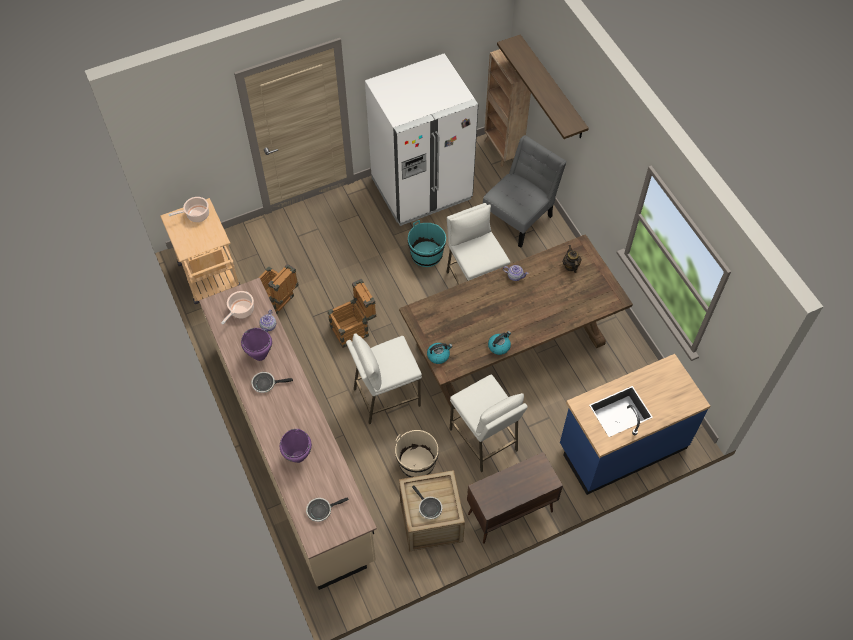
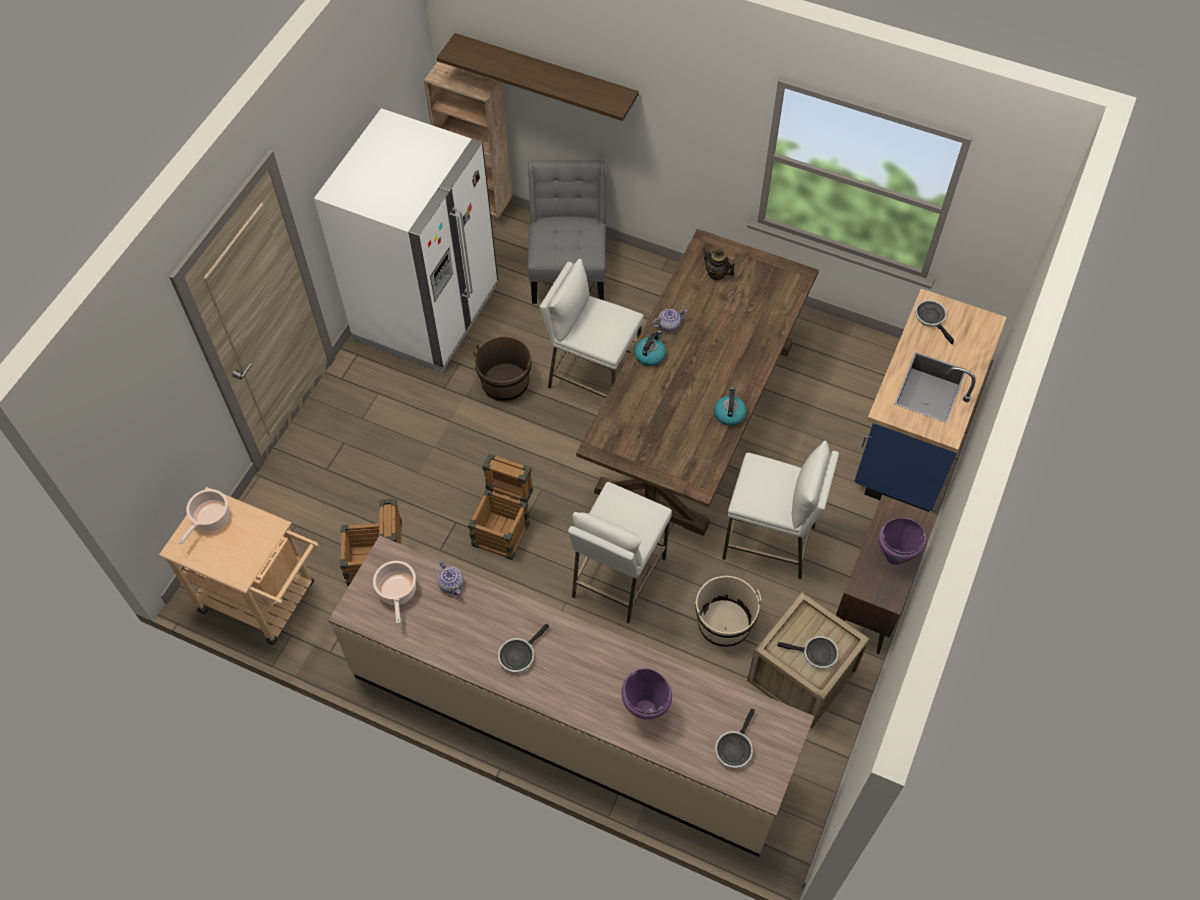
camera: 40 degrees left, 0 degrees up
(260, 356) = (477, 628): purple cooking pot -> purple cooking pot (895, 557)
(426, 254) = (505, 383): turquoise bucket -> brown bucket
(438, 355) = (674, 473): kettle -> kettle (650, 355)
(662, 374) = (931, 319): none -> frying pan

